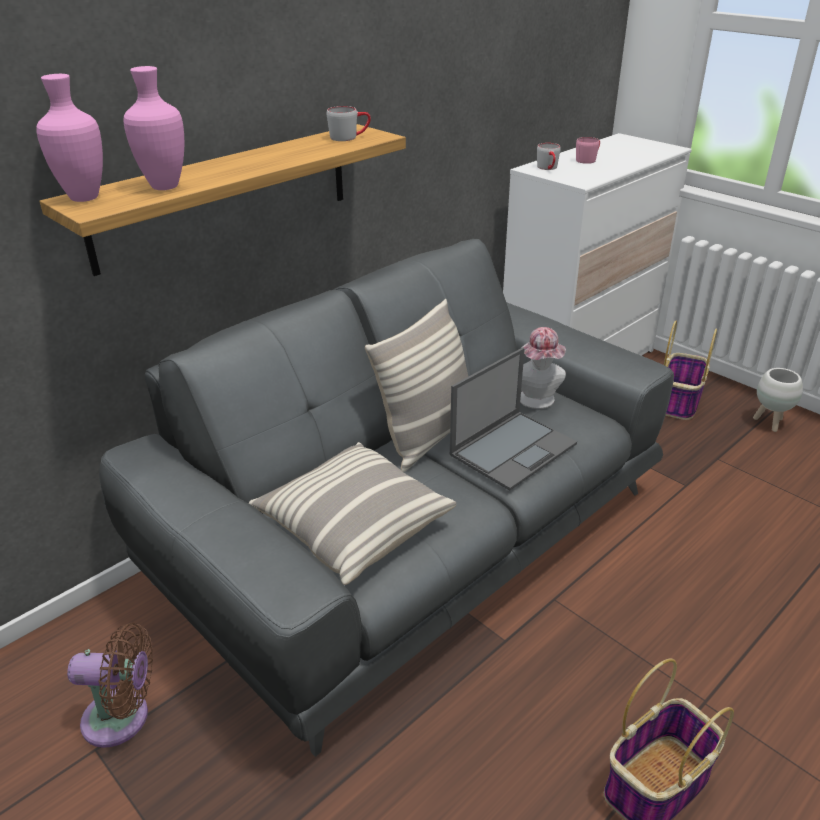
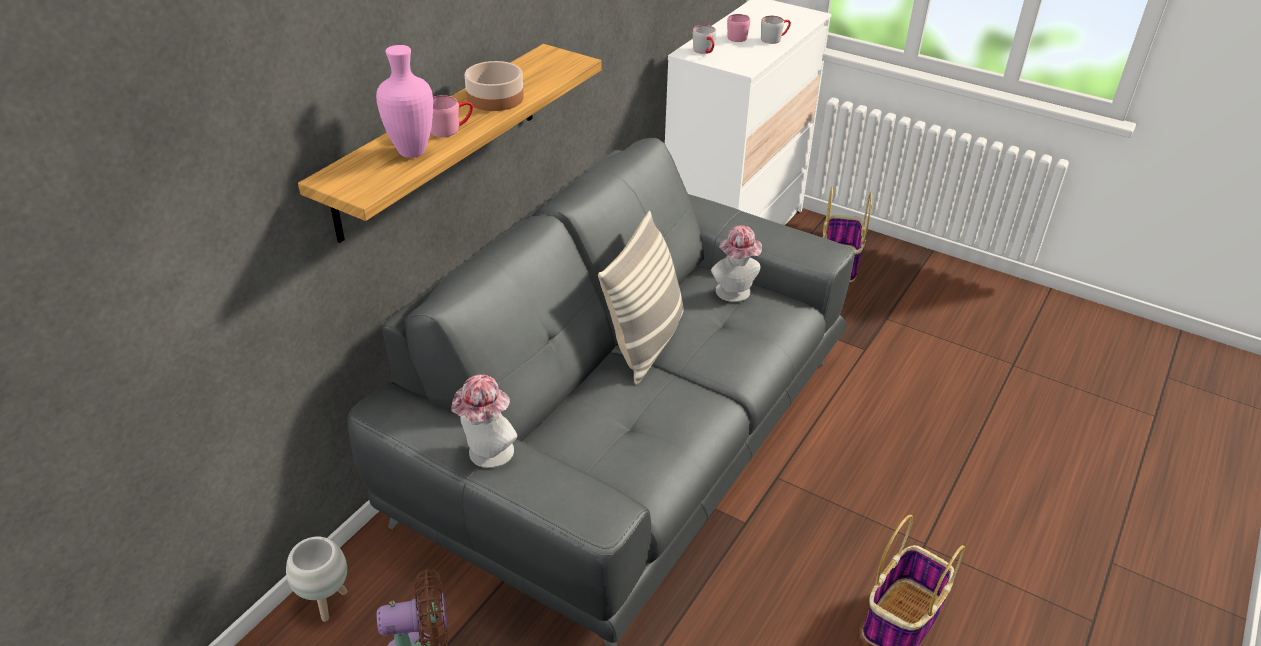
camera: 15 degrees left, 5 degrees up
(86, 197) = (344, 174): pink vase -> none
(207, 512) = (487, 455): none -> hat
(217, 173) = (451, 129): none -> pink mug
(278, 156) = (494, 98): none -> bowl
(349, 137) = (547, 65): grey mug -> grey mug (774, 39)
(353, 527) = (612, 445): pillow -> none
(513, 448) = (729, 346): laptop -> none
(769, 423) = (924, 275): white planter -> white planter (326, 602)

